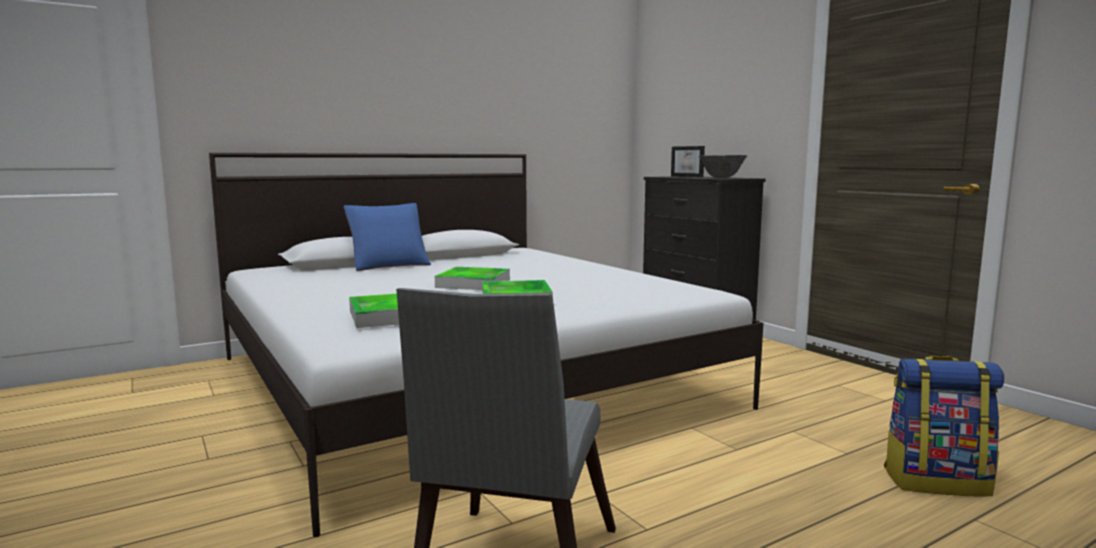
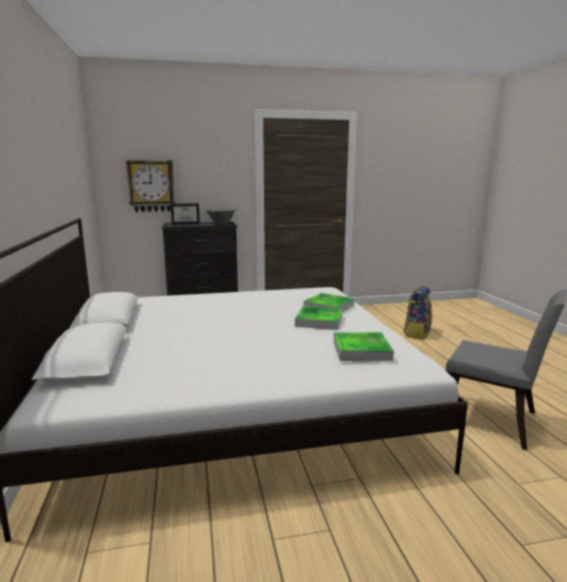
camera: 70 degrees left, 5 degrees up
(388, 265) = (127, 344): blue pillow -> none
(473, 283) = (260, 325): tray -> tray (329, 306)
(682, 124) = (151, 186): none -> wall clock

